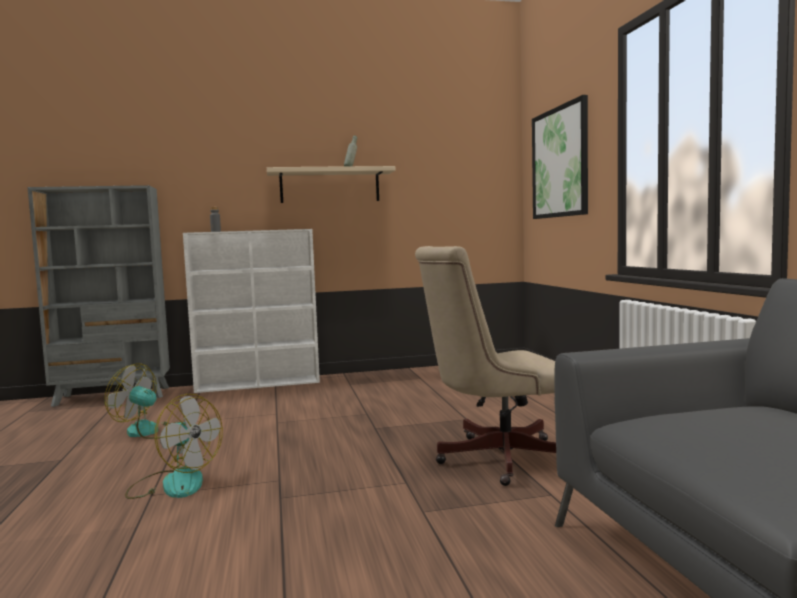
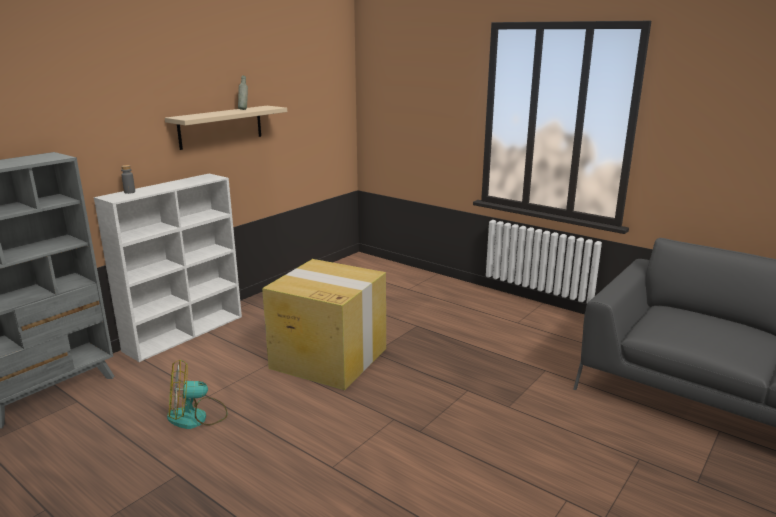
camera: 40 degrees left, 15 degrees up
(174, 483) = (328, 452): fan -> none
(325, 422) = (328, 358): none -> cardboard box
(495, 458) = (483, 354): beige office chair -> none
(560, 162) = (413, 104): picture -> none

